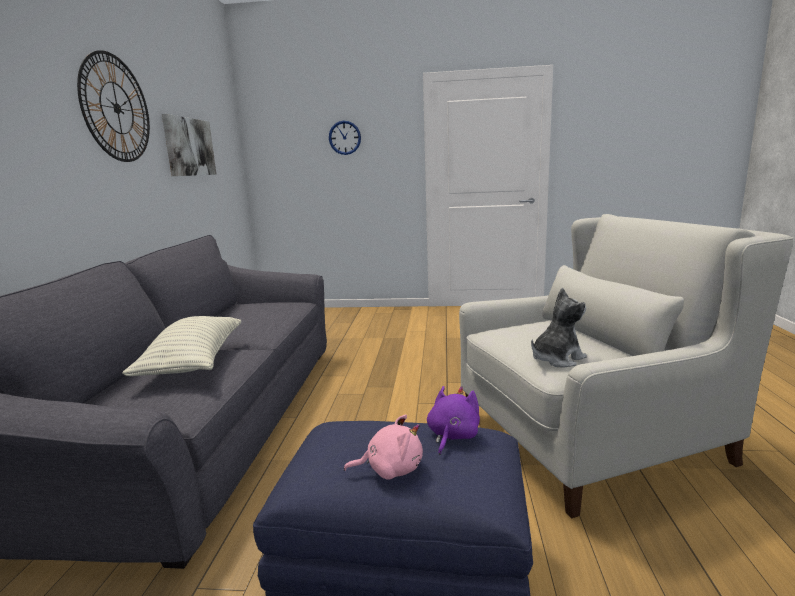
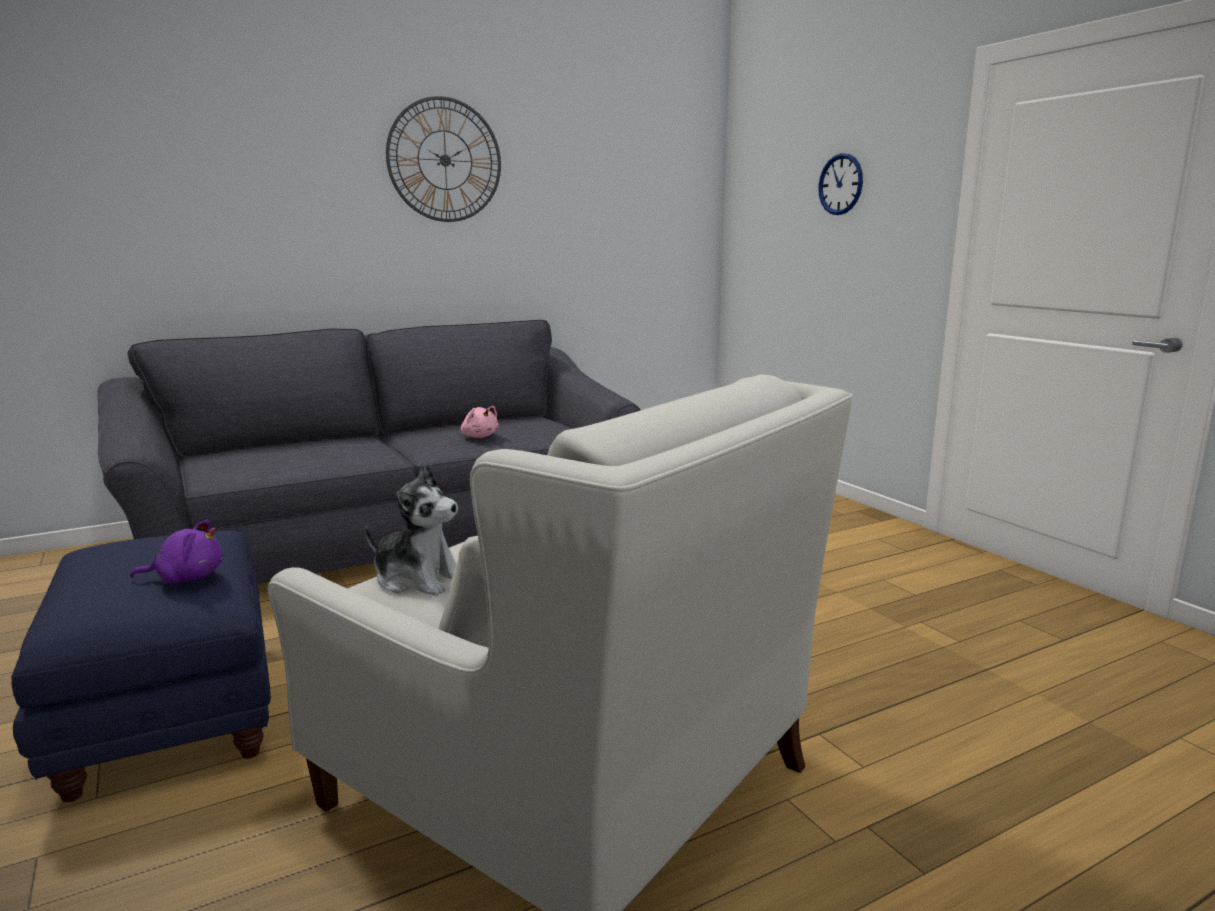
camera: 55 degrees right, 0 degrees up
(189, 147) = (580, 202): picture -> none
(193, 362) = (333, 449): pillow -> none
(390, 469) = (107, 567): pink plush toy -> pink plush toy (479, 436)

